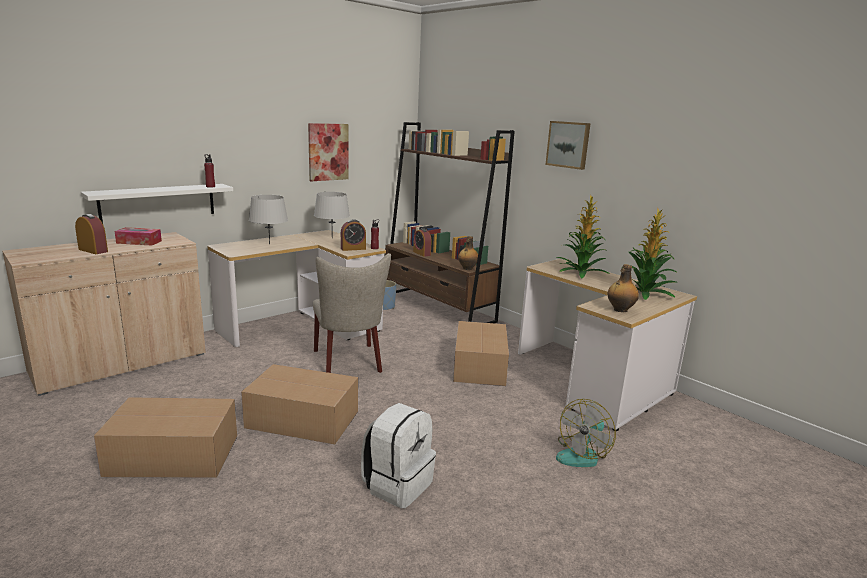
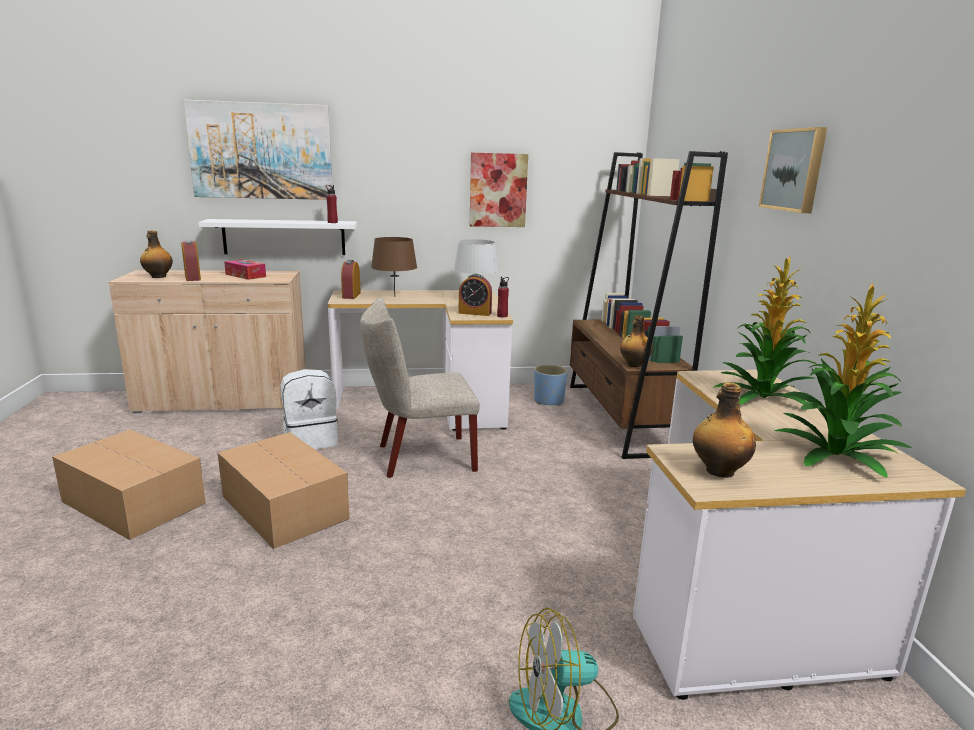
camera: 35 degrees right, 0 degrees up
(53, 254) = (158, 277): none -> bottle
(134, 125) = (261, 151): none -> picture
(269, 244) = (394, 296): grey table lamp -> brown table lamp
(349, 363) = (419, 458): beige chair -> beige chair turned 60 degrees clockwise
(397, 484) = (263, 630): white backpack -> white backpack (311, 440)
(421, 253) = (602, 336): alarm clock -> alarm clock (351, 295)
(480, 365) = (579, 510): cardboard box -> none

